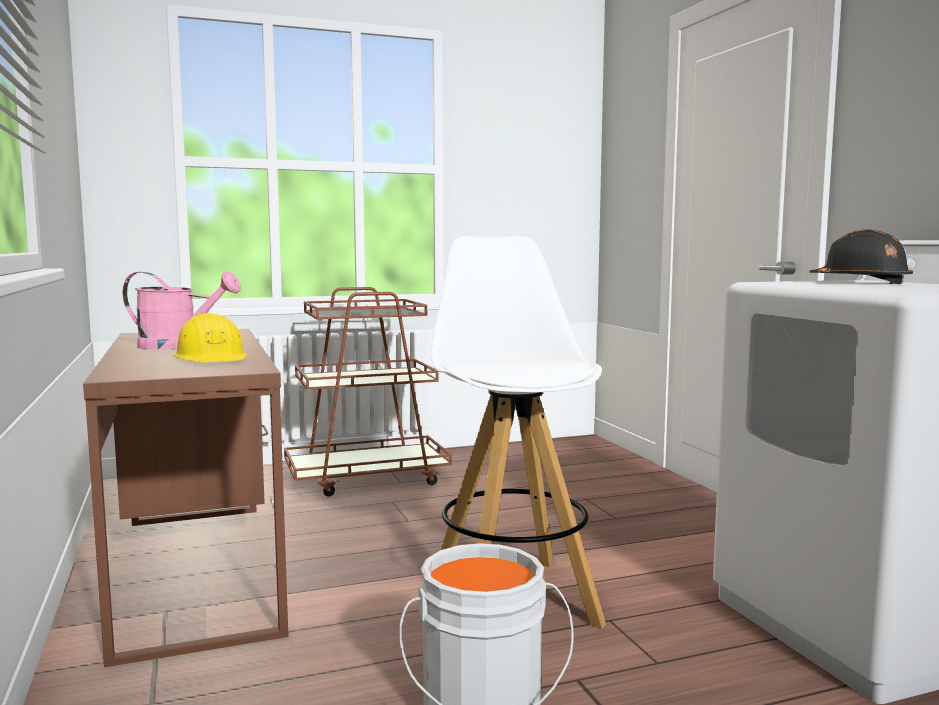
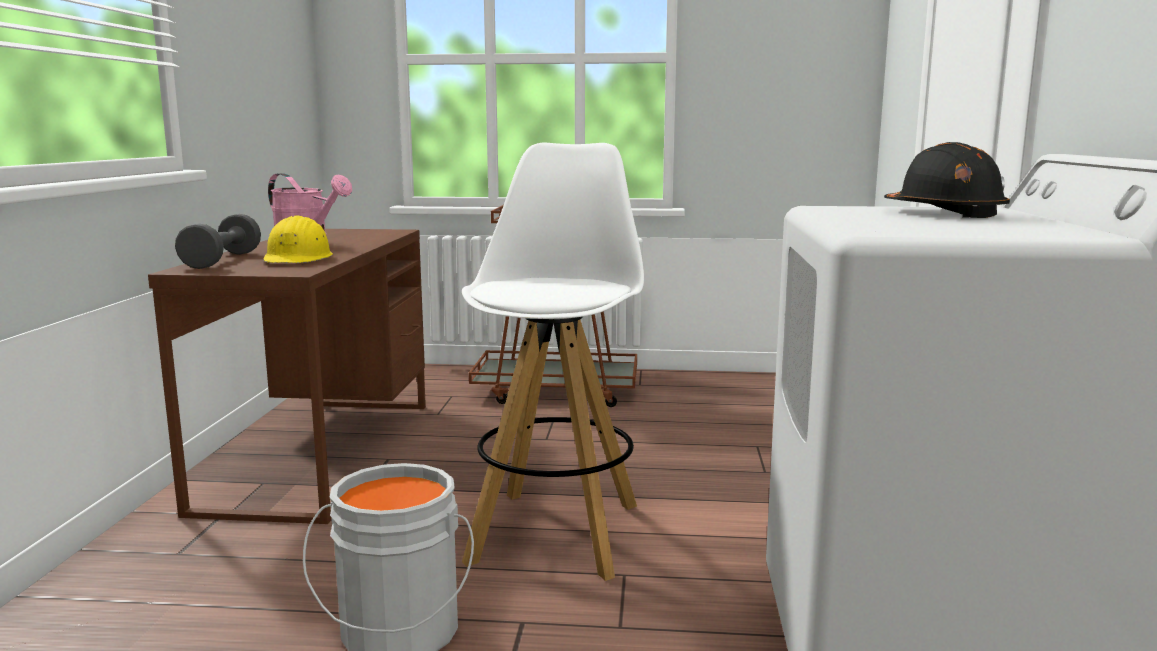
camera: 25 degrees right, 5 degrees up
(130, 365) = (222, 260): none -> grey dumbbell

